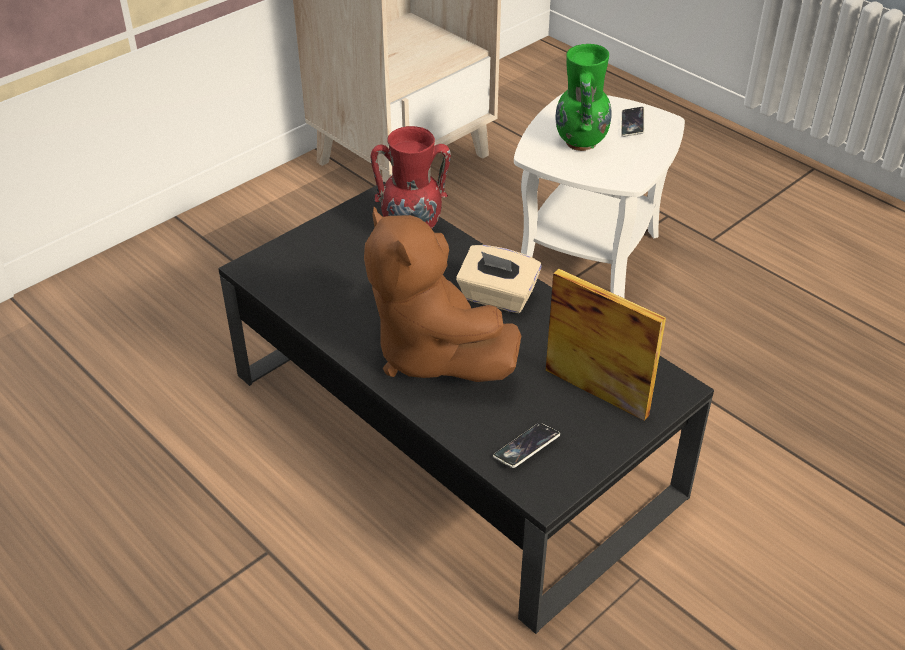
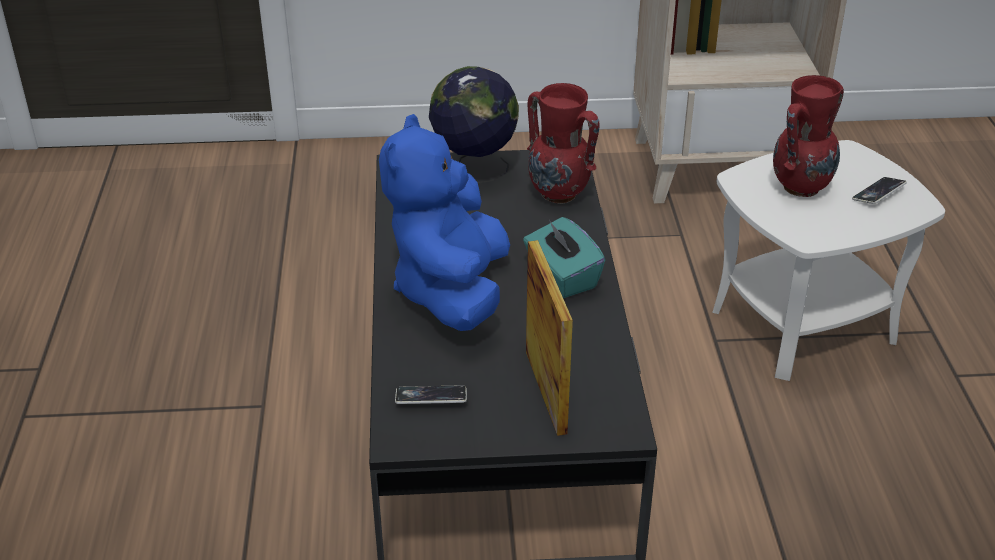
camera: 40 degrees right, 5 degrees down
(321, 243) = (474, 171): none -> globe
(432, 353) = (452, 291): brown plush toy -> blue plush toy
(497, 297) = (561, 277): beige tissue box -> turquoise tissue box
(580, 143) = (799, 188): green vase -> red vase

